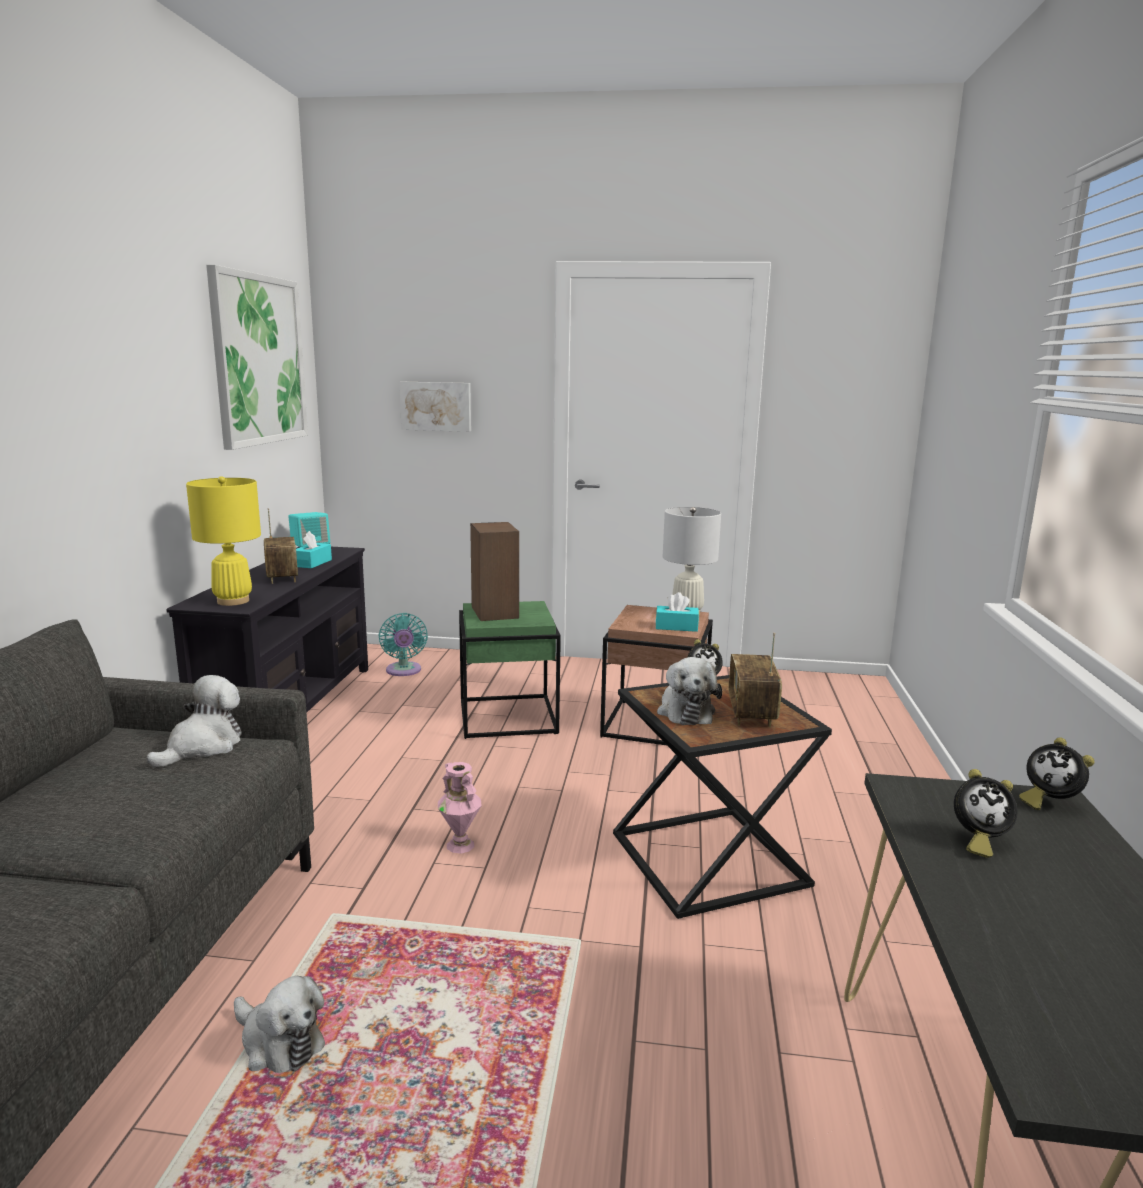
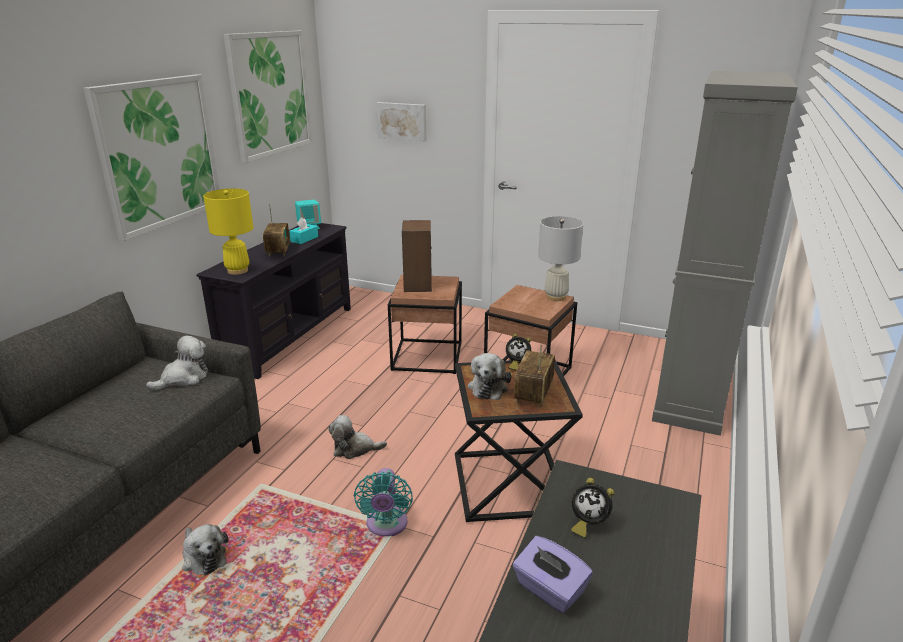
camera: 15 degrees right, 10 degrees up
(120, 417) = (159, 153): none -> picture
(403, 671) = (373, 312): turquoise fan -> turquoise fan (386, 526)
(461, 845) = (354, 449): pink vase -> plush toy
(508, 716) = (428, 356): green side table -> brown side table
(676, 627) = (540, 309): turquoise tissue box -> none
(867, 728) = (690, 395): none -> grey cabinet
(1006, 930) = (549, 590): none -> purple tissue box
(1048, 802) = (667, 502): alarm clock -> none

